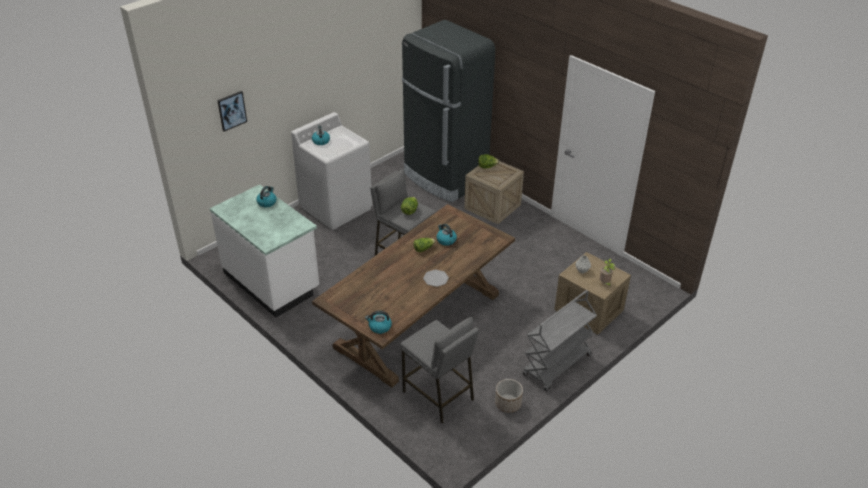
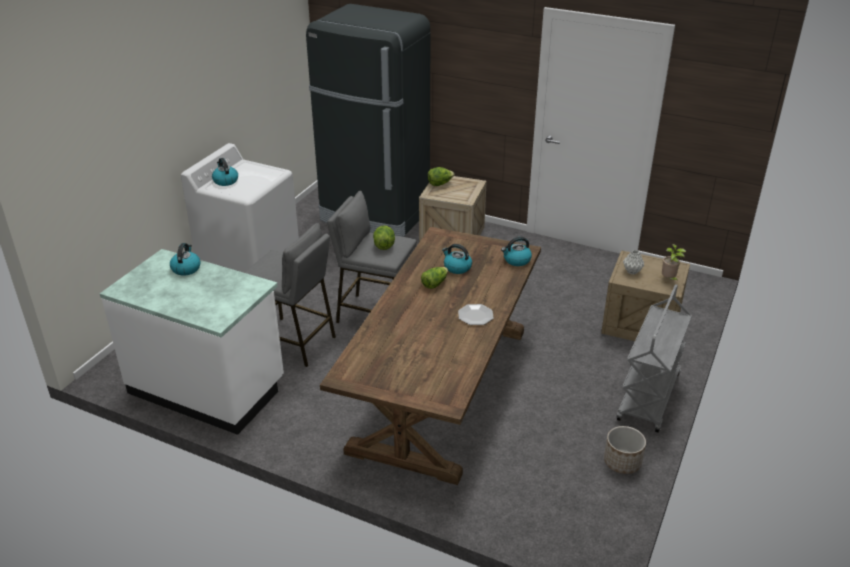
camera: 20 degrees left, 5 degrees down
(231, 110) = (100, 145): picture -> none
(379, 327) = (440, 395): kettle -> kettle (516, 260)
(438, 395) = (526, 477): grey stool -> grey stool (293, 342)

